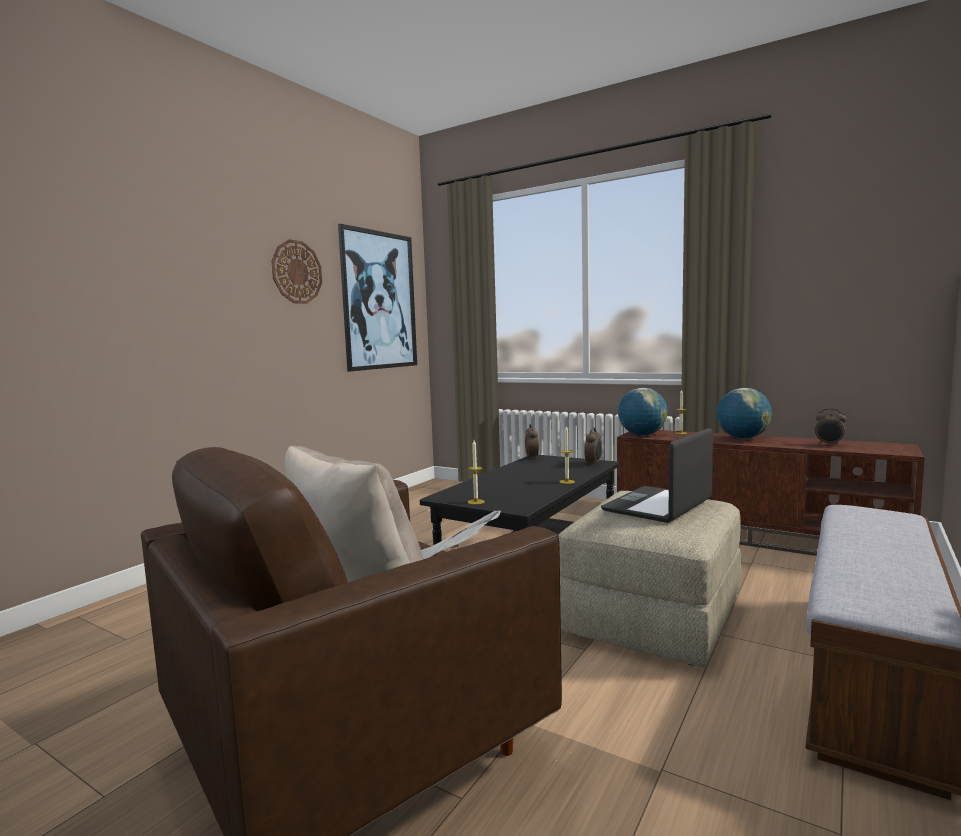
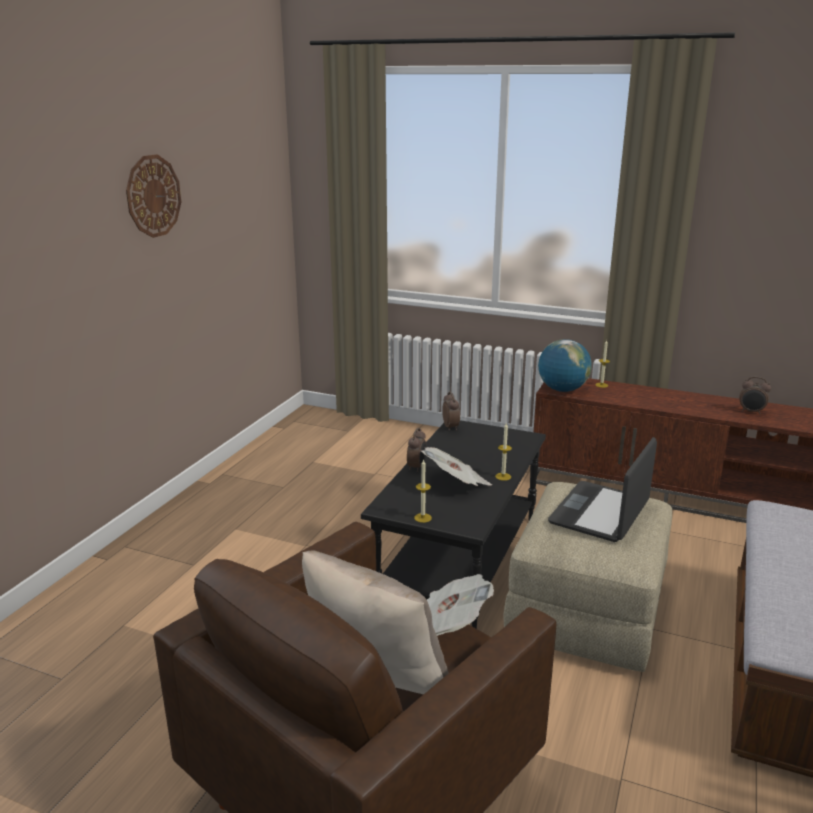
camera: 10 degrees left, 15 degrees up
(379, 300) = (242, 206): picture -> none
(519, 485) = (456, 484): none -> newspaper
(593, 463) = (520, 439): alarm clock -> alarm clock (417, 467)
(742, 438) = (666, 398): globe -> none

